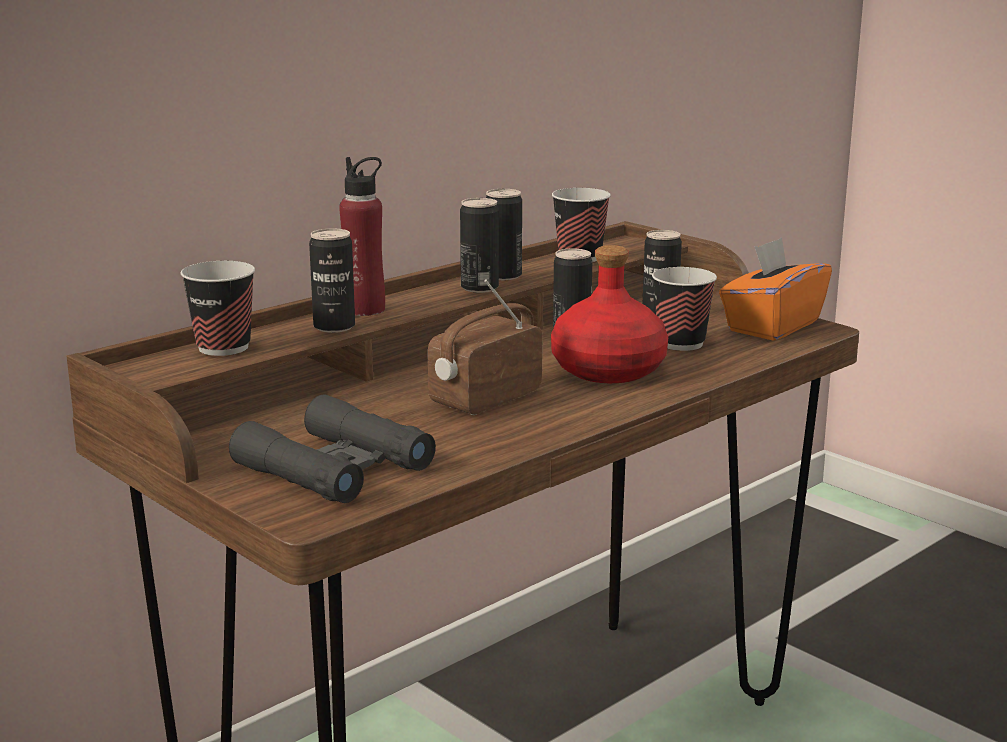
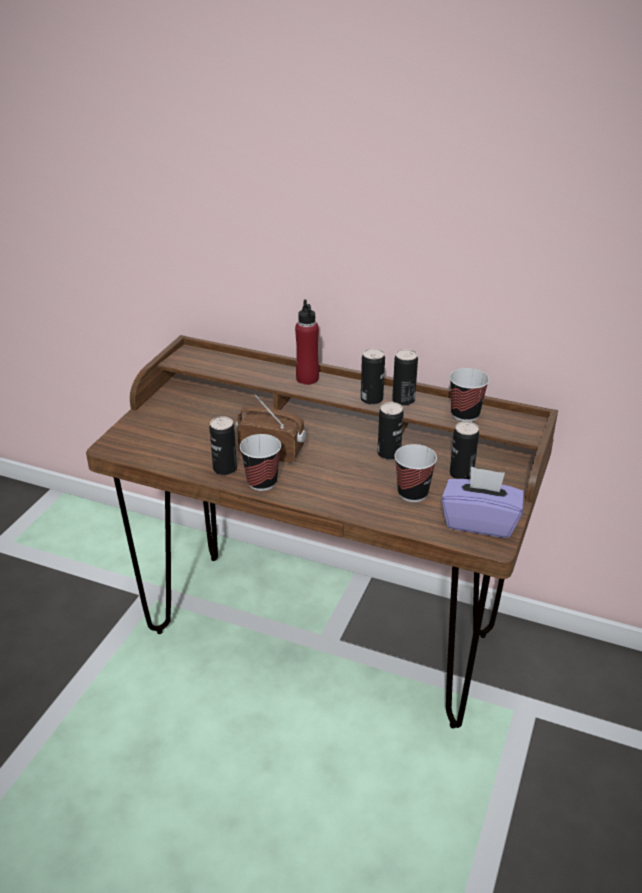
camera: 65 degrees right, 15 degrees up
(223, 347) = (223, 363): cup -> cup (262, 482)
(334, 327) = (272, 379): can -> can (225, 469)
(334, 468) = (163, 437): black binoculars -> none
(608, 369) = (345, 478): red bottle -> none
(772, 326) = (480, 522): orange tissue box -> purple tissue box

